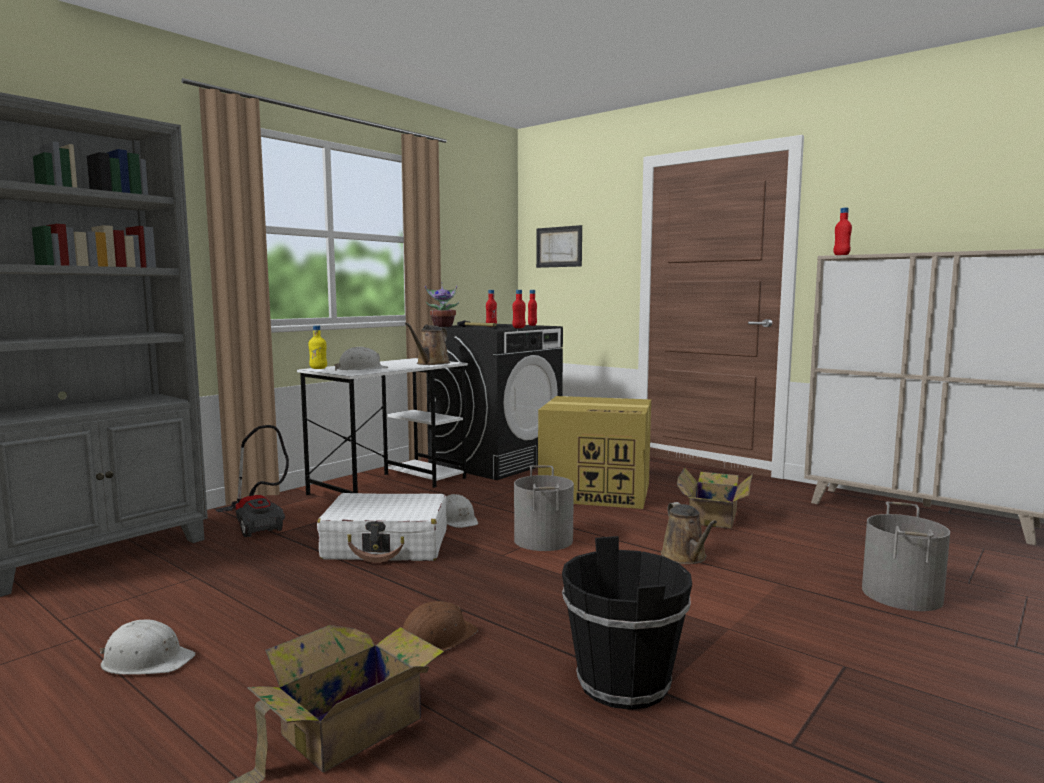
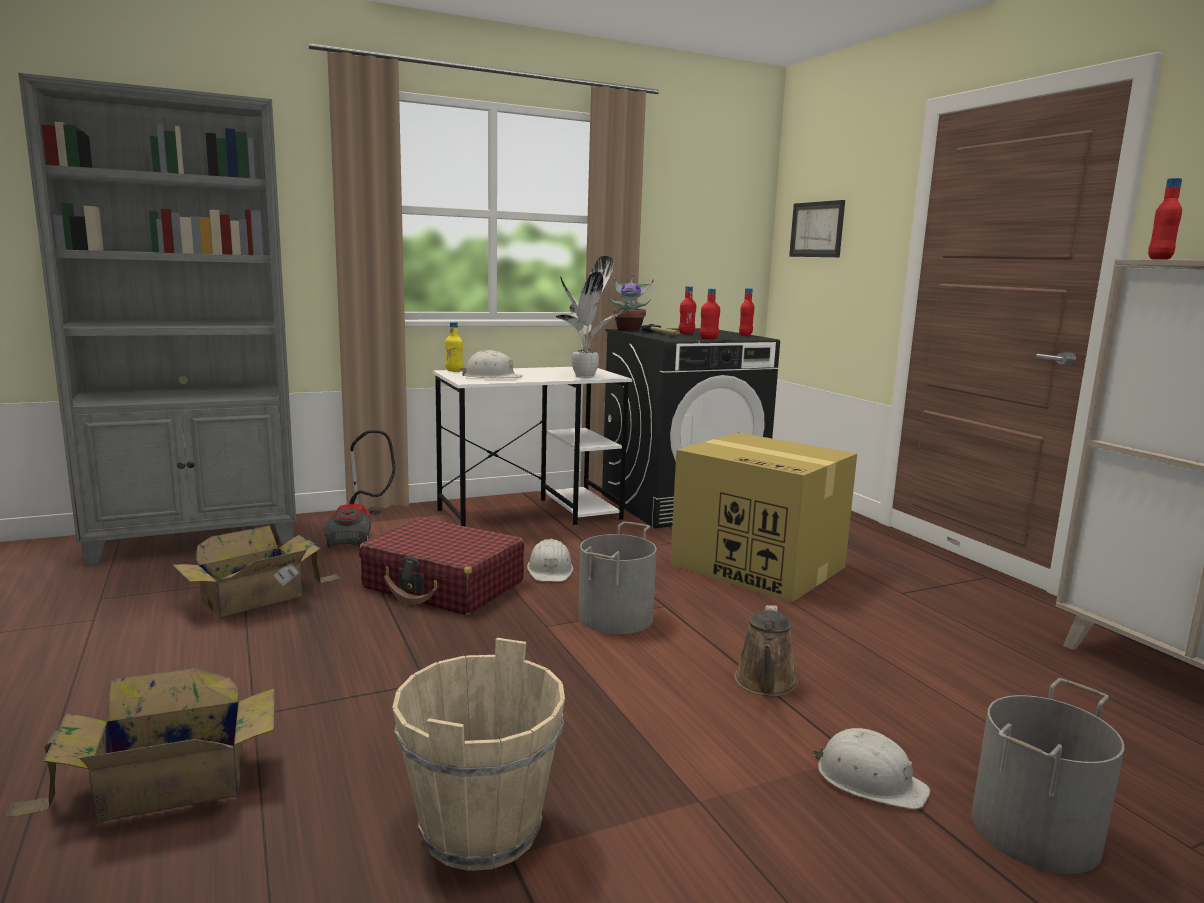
camera: 25 degrees right, 5 degrees up
(147, 660) = (111, 657): white hard hat -> white hard hat (869, 780)
(387, 545) = (444, 585): white suitcase -> red suitcase
(431, 363) = (586, 376): brown watering can -> potted plant
(436, 639) = (360, 709): brown hard hat -> none
(622, 683) = (480, 829): black bucket -> beige bucket
(714, 516) = (880, 634): cardboard box -> cardboard box (257, 597)

